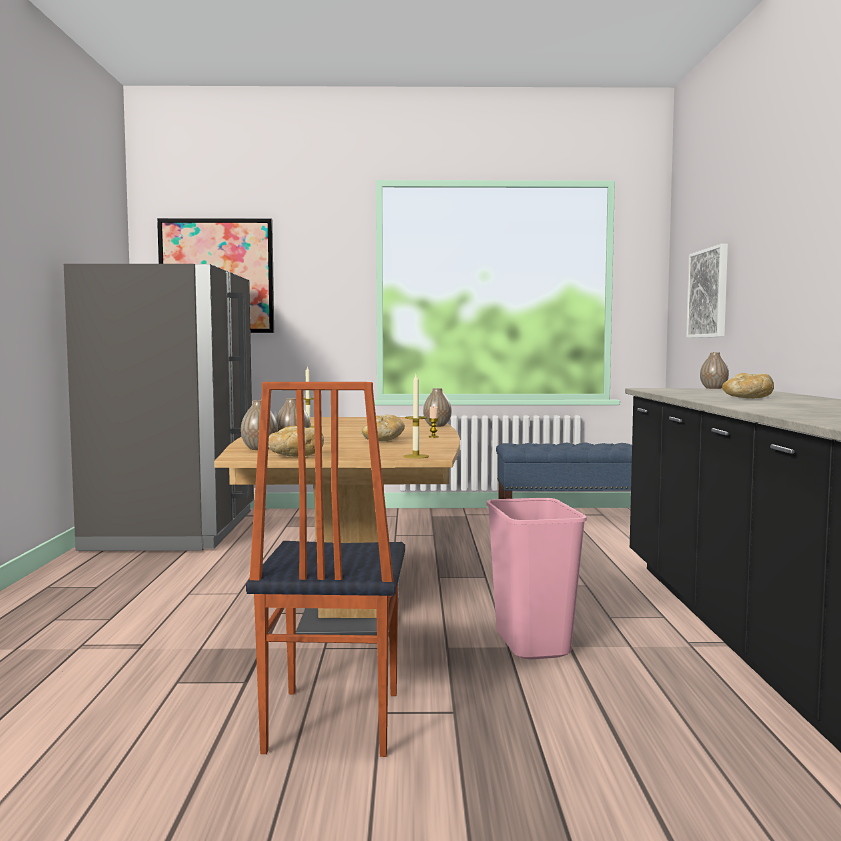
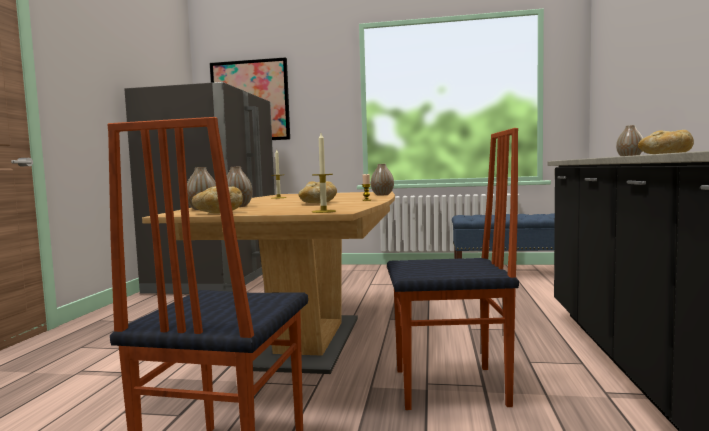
camera: 10 degrees right, 0 degrees up
(534, 645) = (451, 388): pink trash can -> chair
(708, 293) = (624, 85): picture -> none

